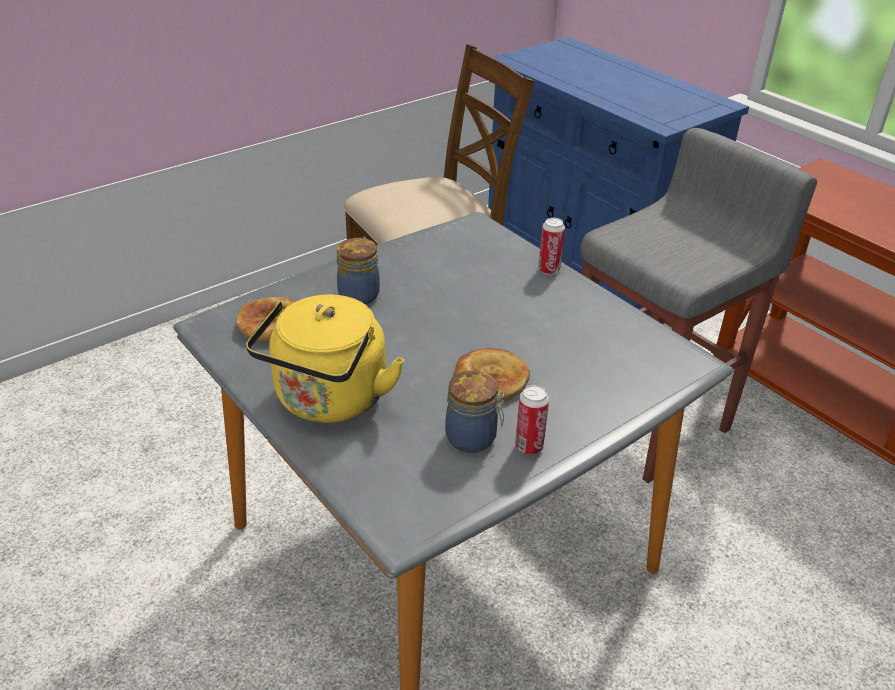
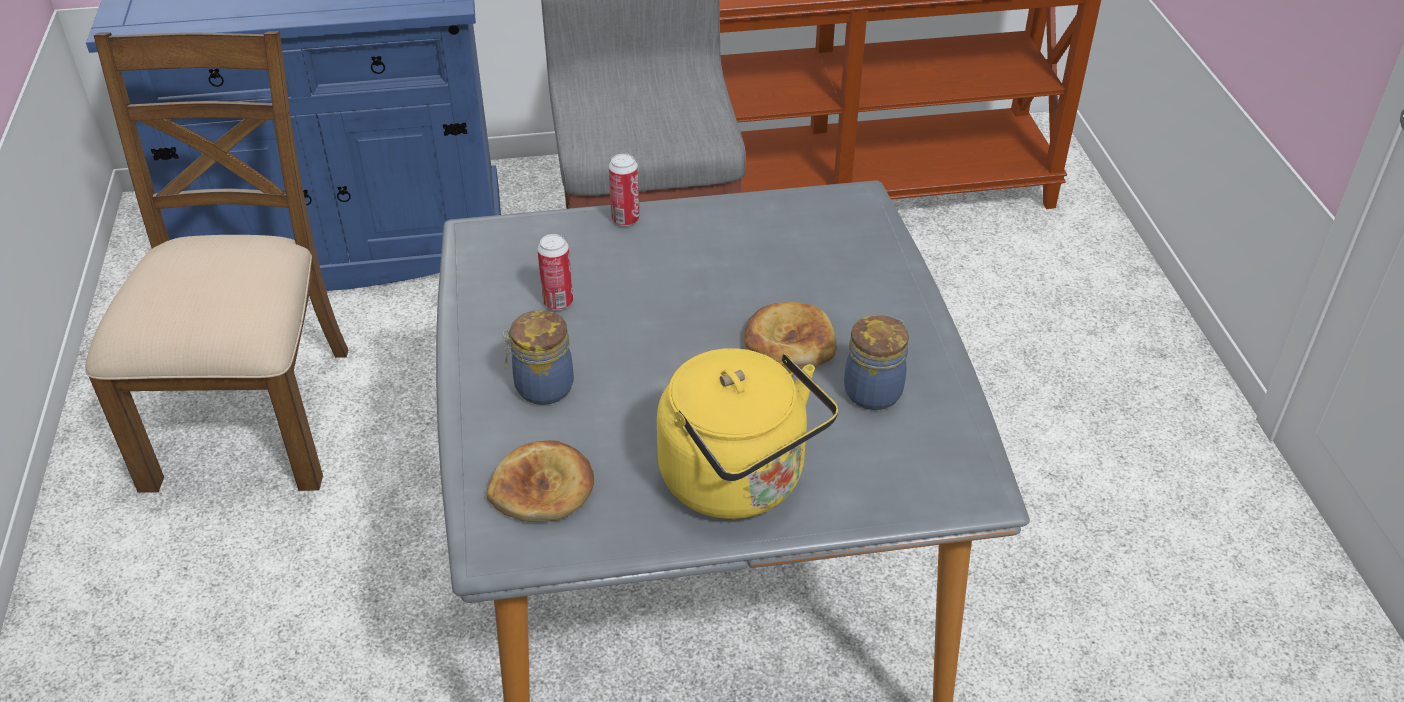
camera: 60 degrees left, 5 degrees up
(529, 447) = (912, 357): can -> can (558, 302)

